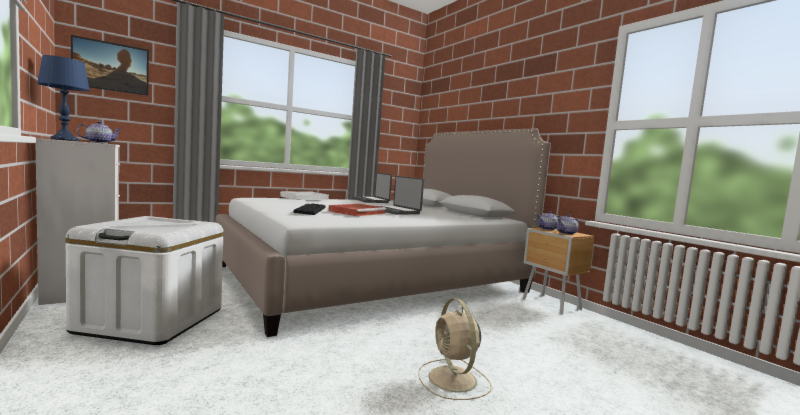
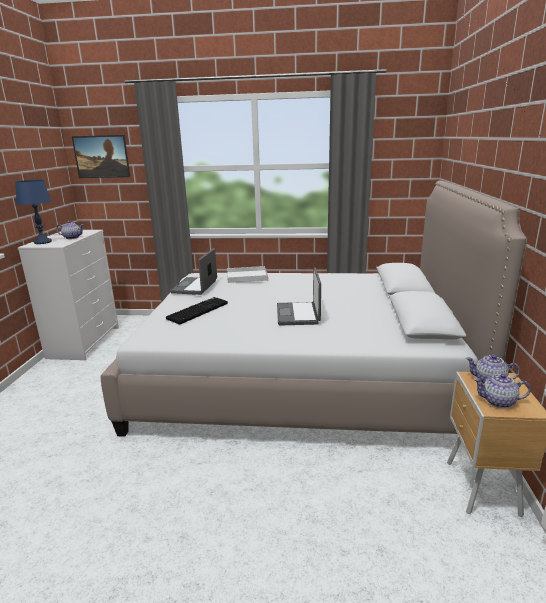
camera: 40 degrees right, 15 degrees up
(151, 320) = (77, 392): white storage box -> none
(357, 212) = (244, 317): red tray -> none
(371, 201) = (328, 279): laptop -> laptop (195, 287)
(453, 380) = (180, 557): beige fan -> none

